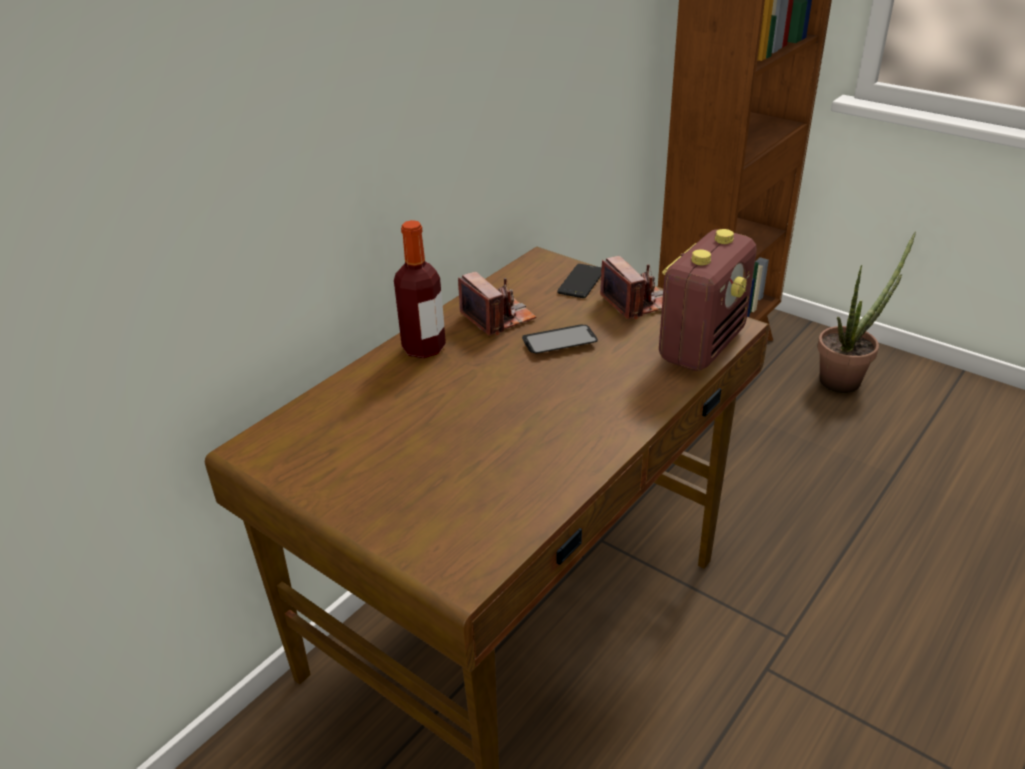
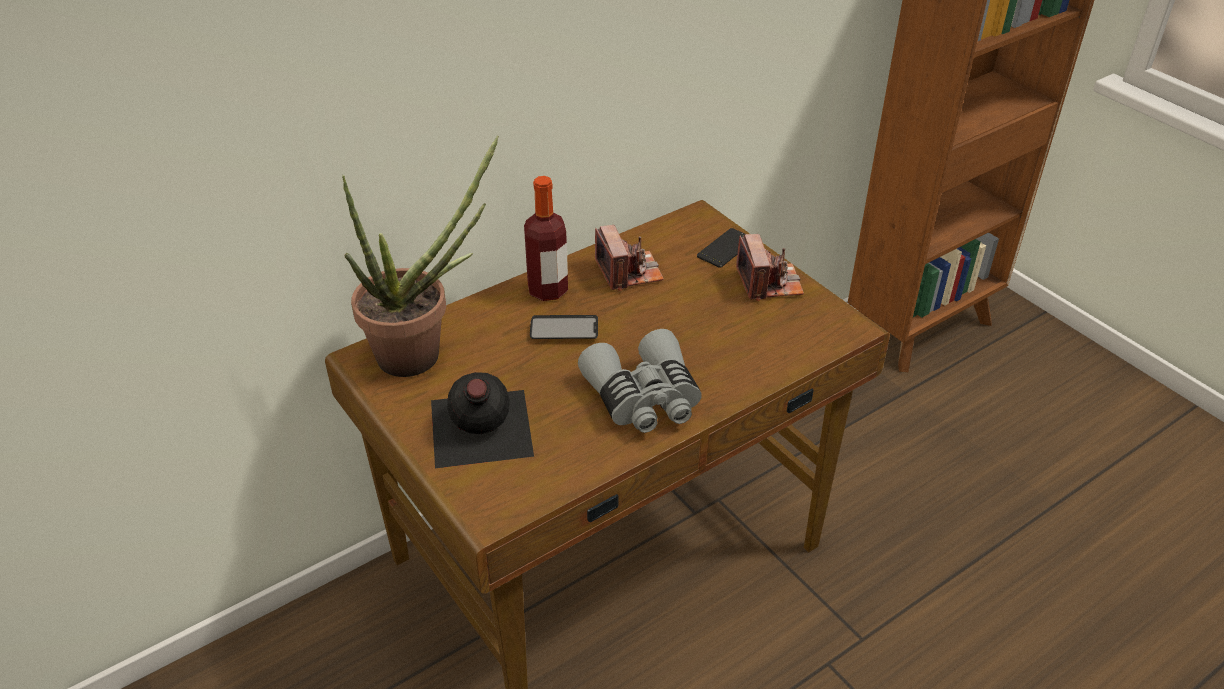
camera: 15 degrees right, 5 degrees up
(410, 492) = (479, 429): none -> black bottle
(559, 341) = (674, 309): phone -> phone (564, 329)
(570, 426) = (644, 398): none -> grey binoculars
(702, 345) = (808, 341): radio -> none
(845, 378) = (1053, 386): potted plant -> potted plant (423, 353)

